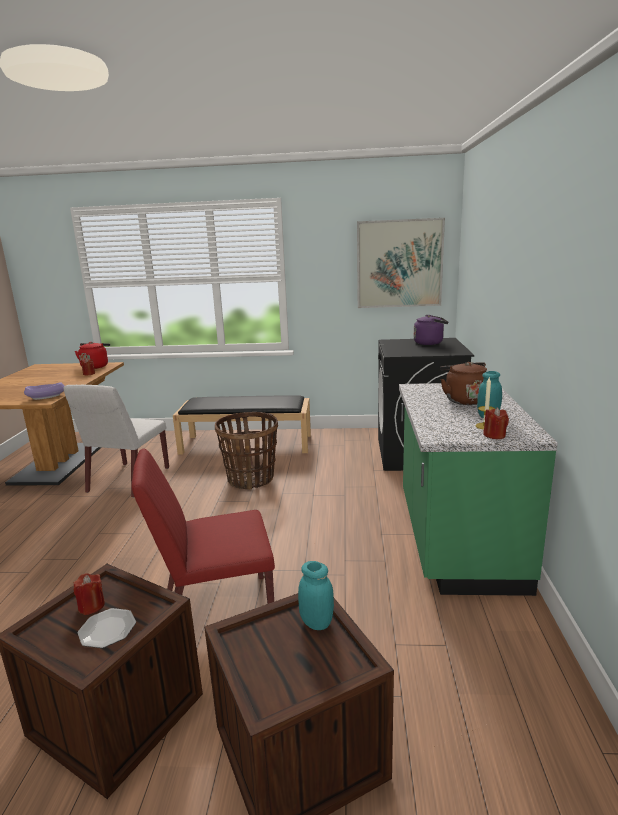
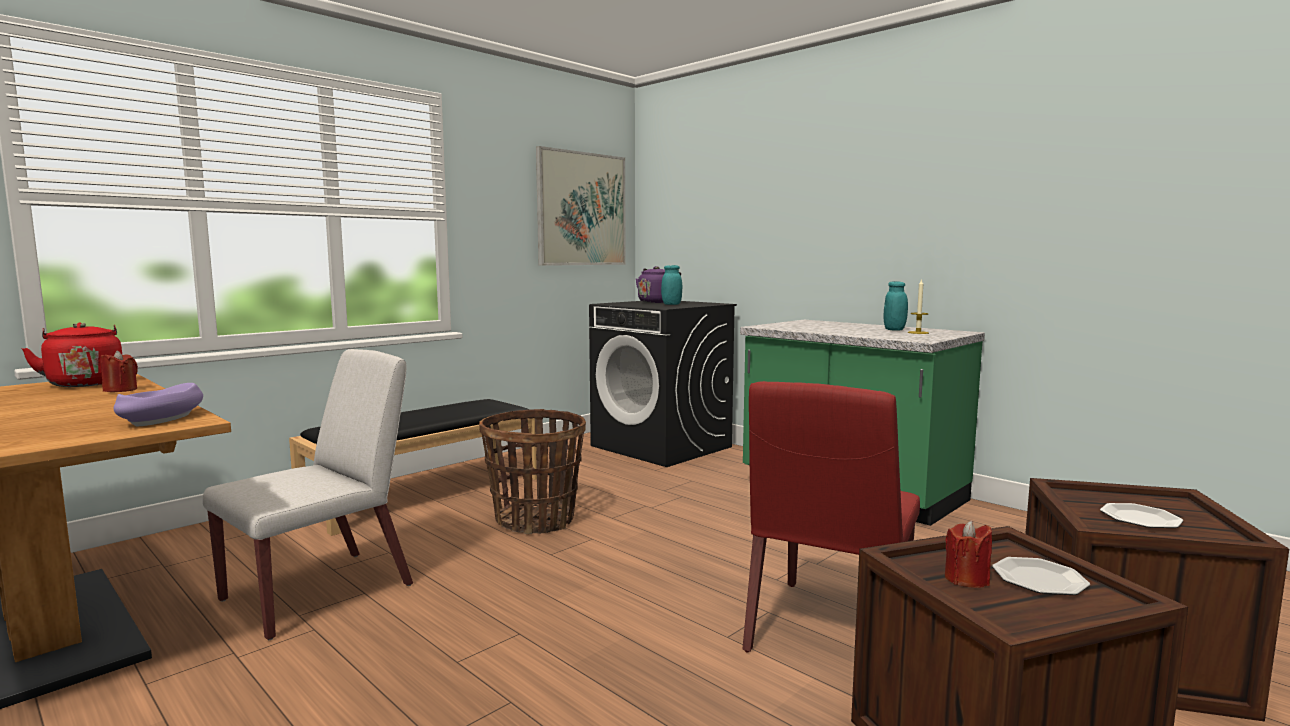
camera: 50 degrees left, 10 degrees down
(128, 480) = (320, 591): white chair -> white chair turned 105 degrees counterclockwise
(278, 652) = (1141, 519): none -> plate
(316, 622) = (1095, 497): turquoise jar -> turquoise jar (671, 304)
(464, 400) = (837, 327): brown kettle -> none
(494, 435) = (945, 334): red candle -> none

